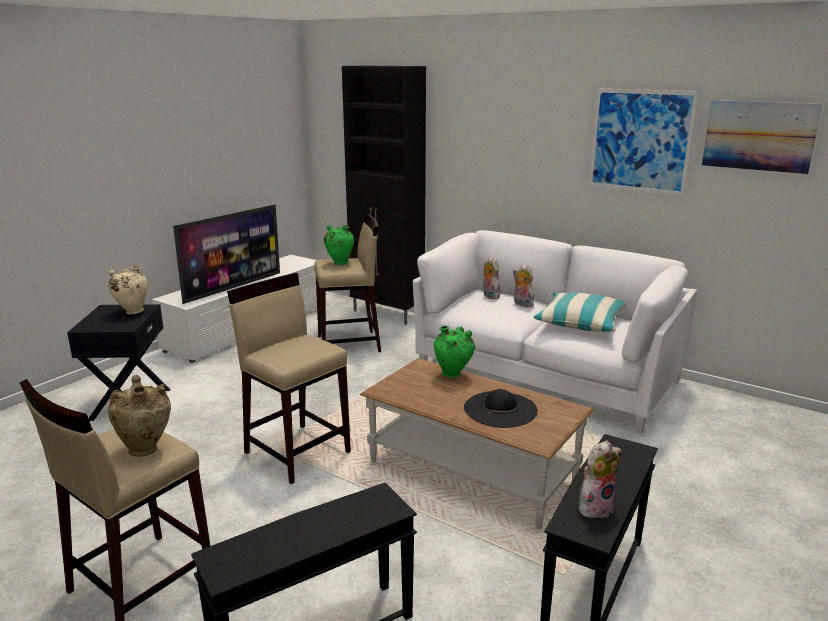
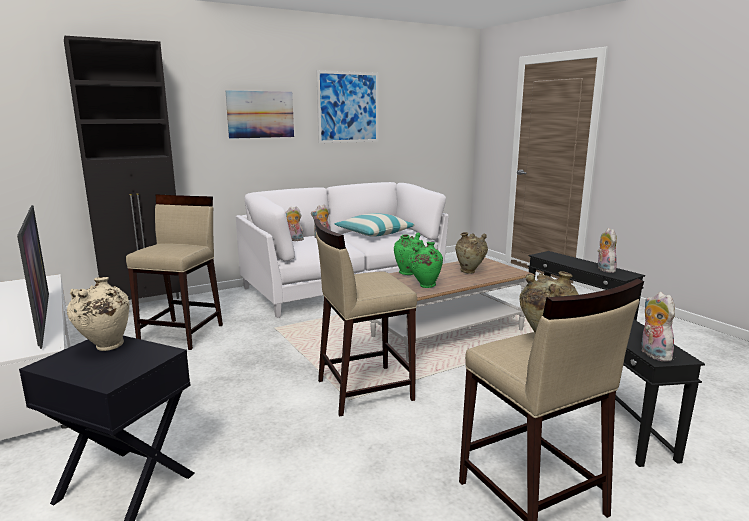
camera: 65 degrees left, 5 degrees down
(228, 552) = (652, 354): none -> plush toy
(340, 263) = (168, 247): green vase -> green vase (424, 286)
(500, 409) = (470, 272): black hat -> beige vase
(759, 136) = (409, 100): picture -> picture (260, 114)

